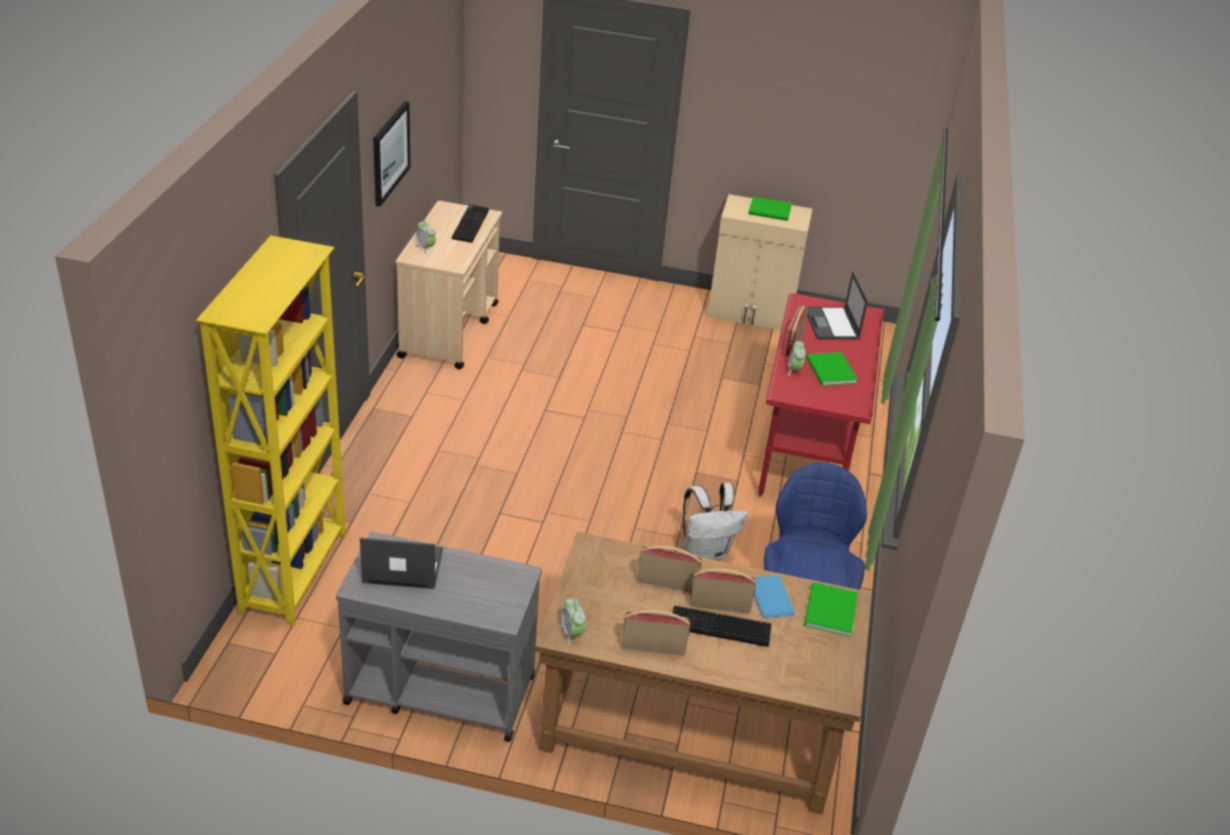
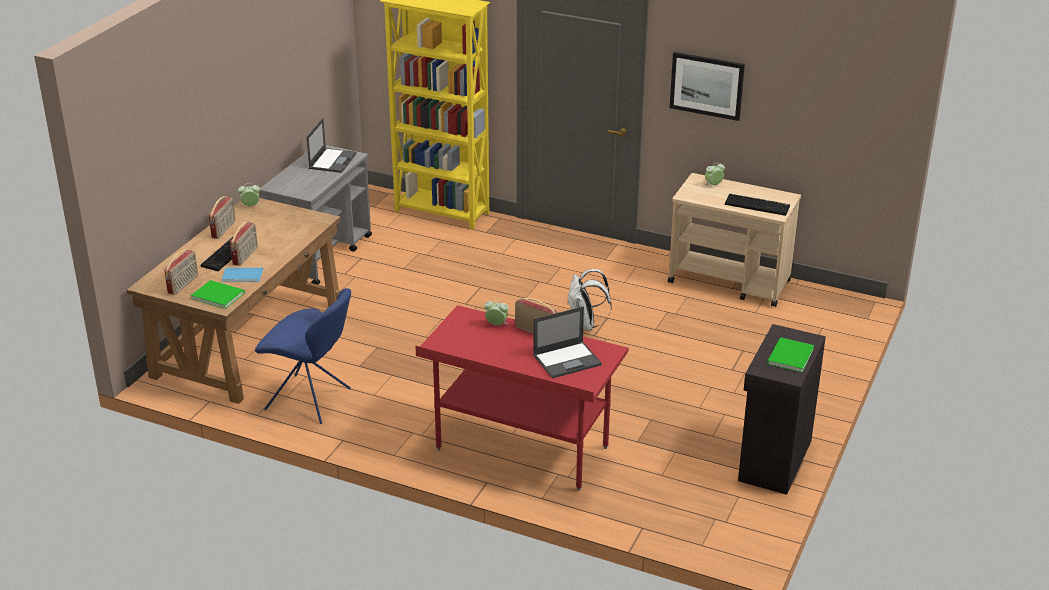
camera: 105 degrees right, 5 degrees down
(667, 584) = (275, 241): radio -> radio (183, 284)
(707, 551) = (410, 372): white backpack -> white backpack (585, 326)
(751, 313) = (773, 460): beige cabinet -> black cabinet
(830, 371) = (490, 343): green book -> none
(832, 324) = (567, 360): laptop -> laptop turned 150 degrees clockwise

